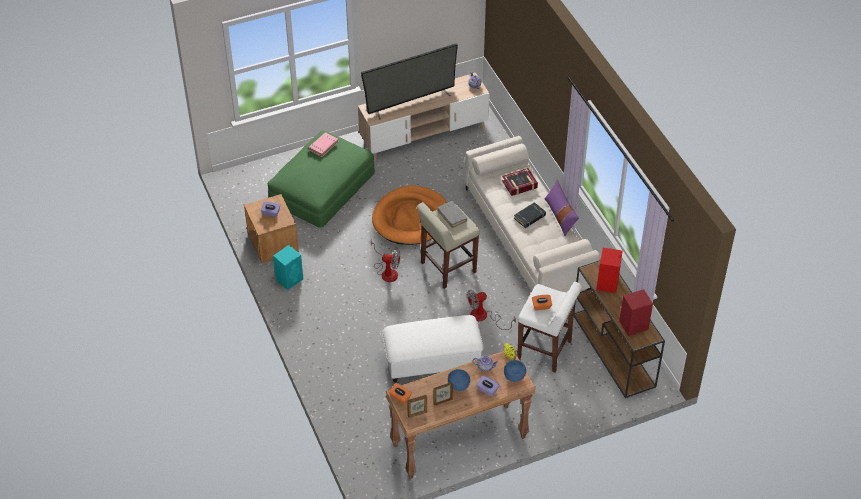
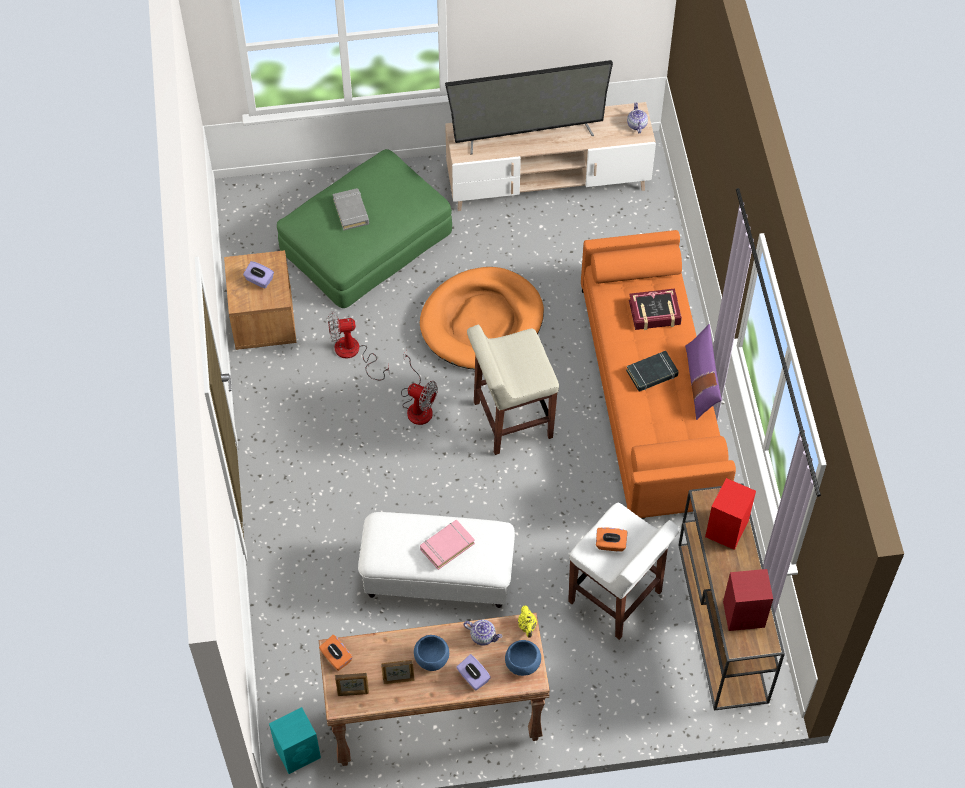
camera: 15 degrees right, 10 degrees up
(290, 279) = (270, 385): turquoise speaker -> turquoise speaker (299, 752)
(323, 146) = (377, 179): pink book -> pink book (447, 546)
(452, 216) = (523, 352): grey book -> grey book (351, 211)
(484, 317) = (541, 518): fan -> fan (353, 353)
(528, 239) = (651, 399): white sofa -> orange sofa

